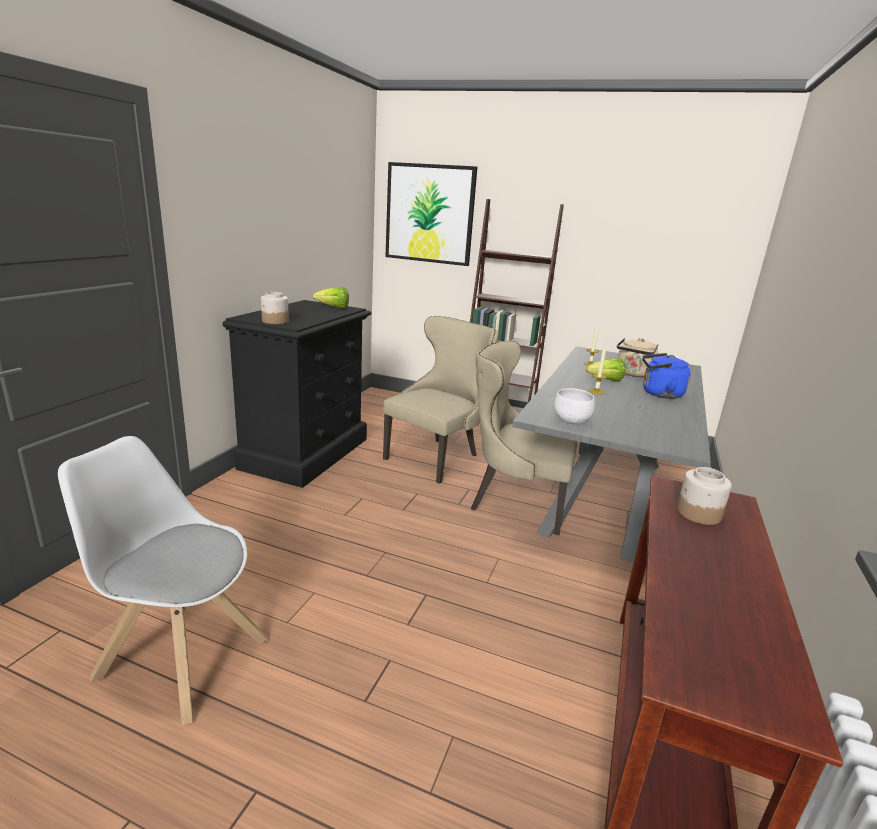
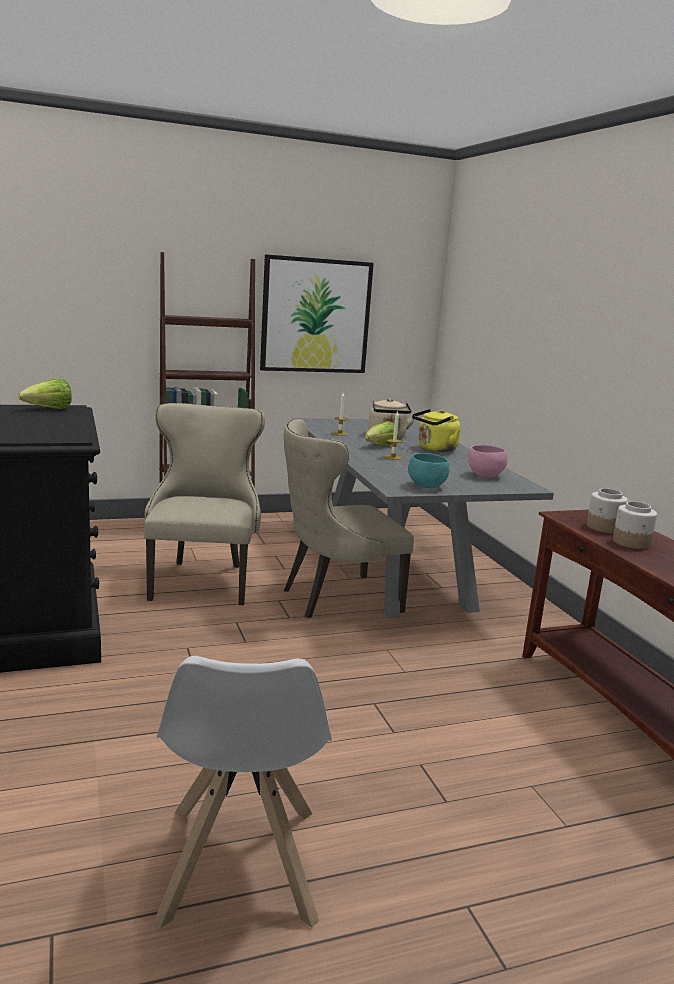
camera: 40 degrees left, 5 degrees down
(180, 655) = (239, 868): chair -> chair turned 75 degrees counterclockwise
(275, 321) = (34, 437): jar -> jar (631, 542)
(429, 214) = (75, 271): picture -> picture (316, 316)
(572, 422) = (427, 486): white bowl -> turquoise bowl
(659, 394) = (435, 449): blue kettle -> yellow kettle
(660, 428) = (485, 476): none -> pink bowl

